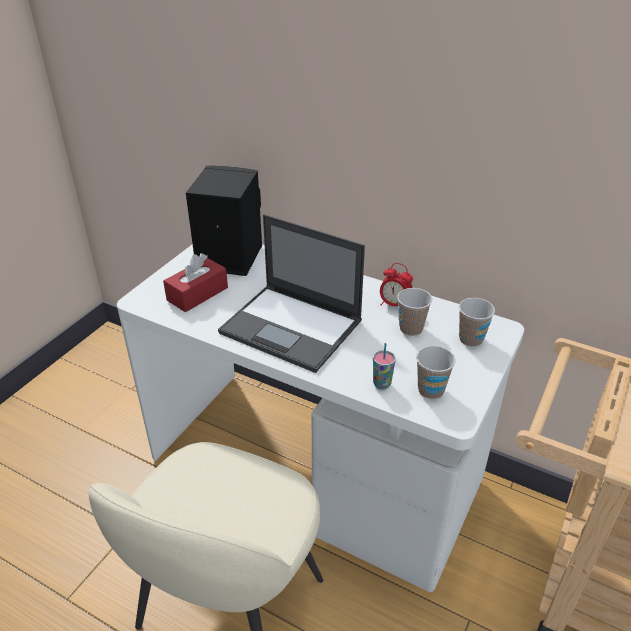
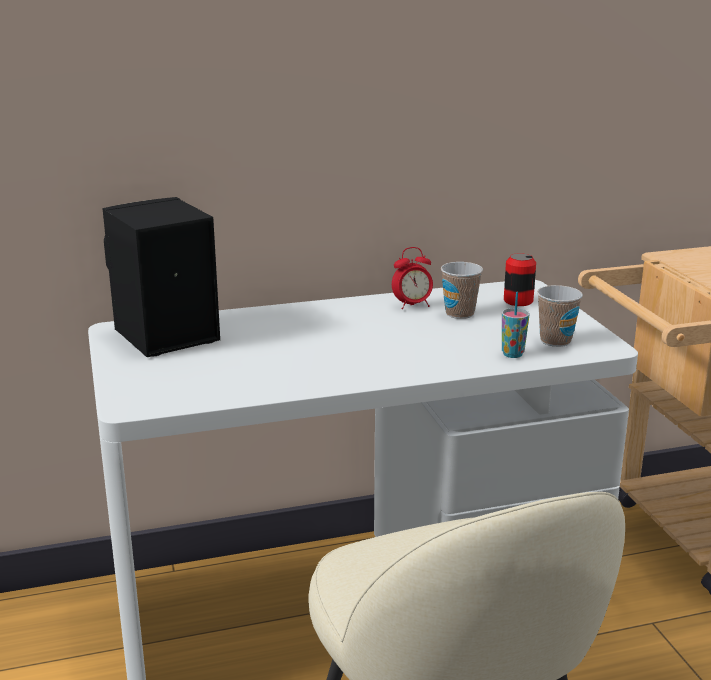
camera: 45 degrees left, 15 degrees down
(197, 294) = (193, 373): red tissue box -> none
(292, 327) = (354, 354): laptop -> none
(471, 339) = (518, 301): cup -> can

